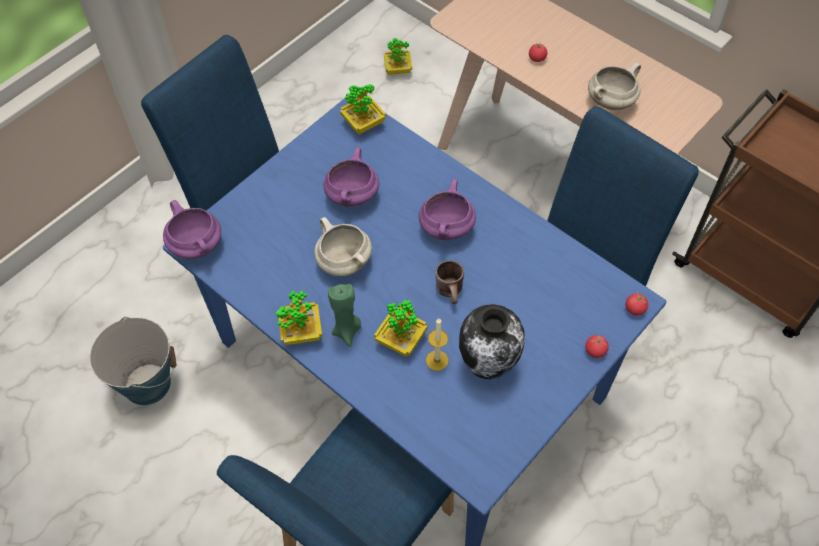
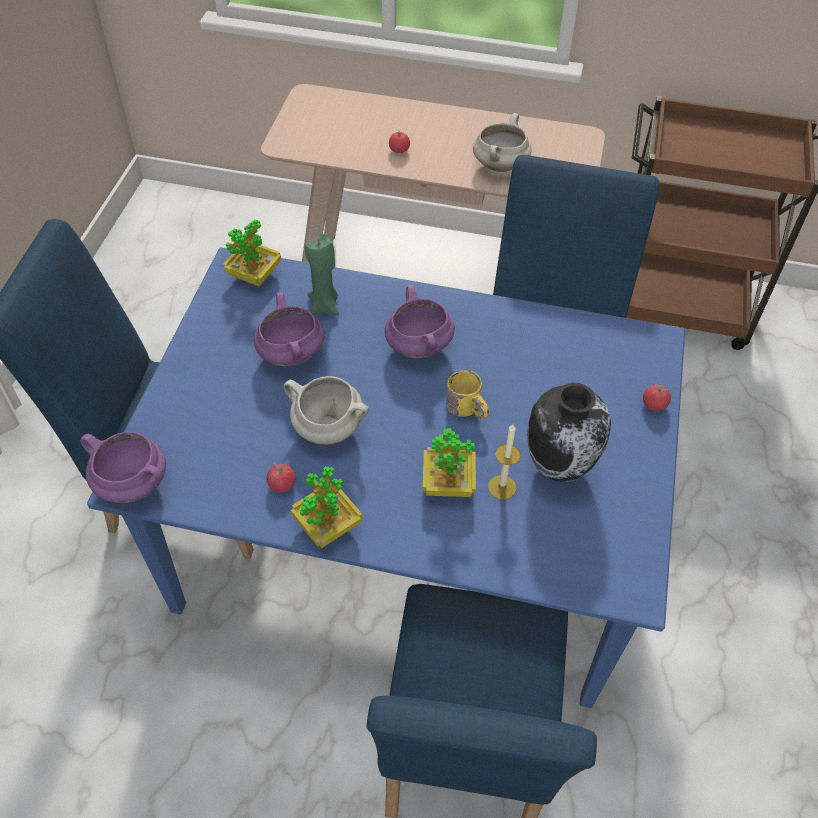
camera: 30 degrees left, 5 degrees down
(147, 383) = (100, 704): bucket -> none
(347, 331) = (380, 500): green candle -> green candle (325, 305)
(398, 69) = (207, 243): potted plant -> none
(452, 291) = (469, 408): brown mug -> yellow mug
(635, 309) = (662, 348): tomato -> tomato (282, 484)

